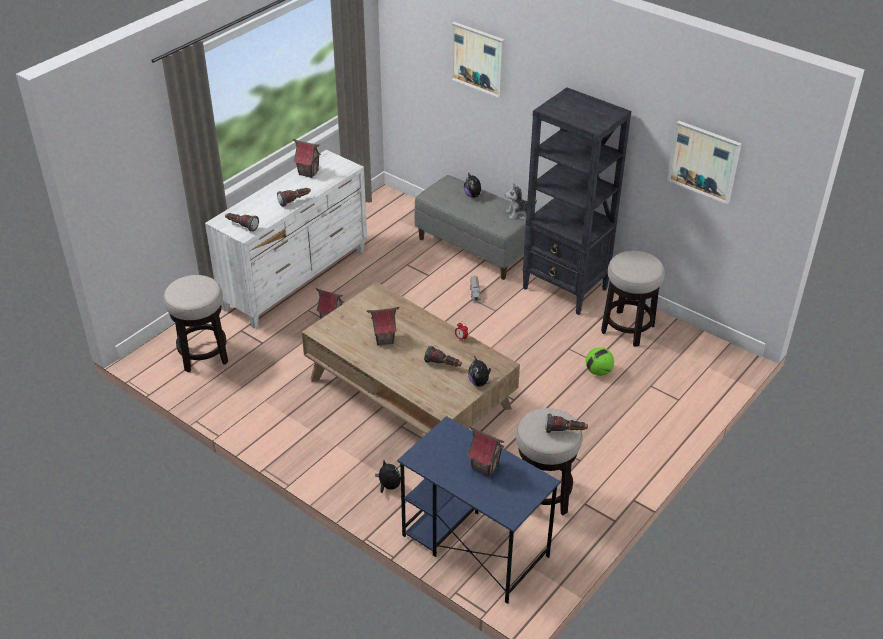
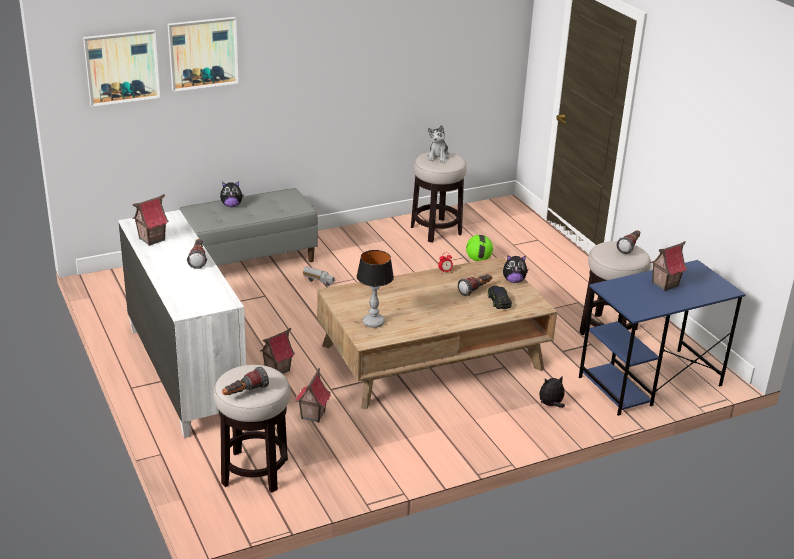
camera: 65 degrees left, 10 degrees down
(241, 226) = (210, 300): flashlight -> flashlight (244, 393)
(347, 326) = (374, 322): none -> table lamp
(384, 339) = (412, 309): toy house -> toy house (312, 415)
(437, 383) = (499, 300): none -> black toy car
(518, 214) = (286, 194): plush toy -> plush toy (438, 157)
(565, 289) = (358, 238): black bookcase -> none
(704, 161) = (451, 42): picture -> picture (122, 67)

